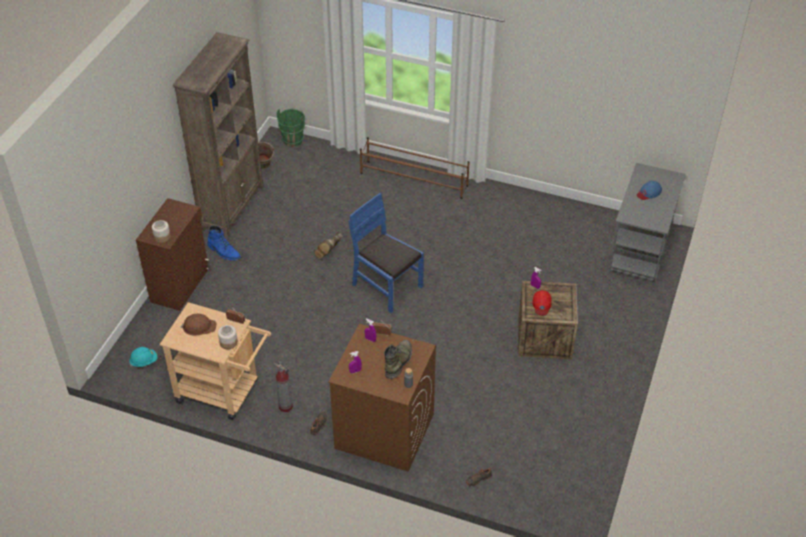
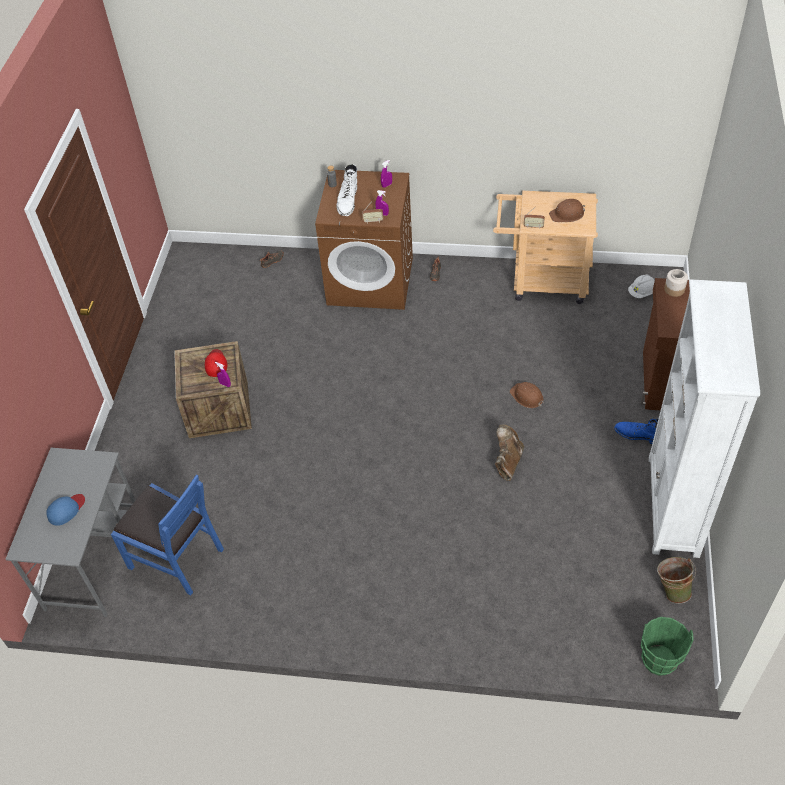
camera: 170 degrees right, 5 degrees up
(144, 361) = (641, 292): turquoise hard hat -> white hard hat
(228, 342) = (528, 206): jar -> none
(232, 207) = (673, 506): brown bookcase -> white bookcase
(285, 406) = (475, 282): fire extinguisher -> none
(291, 295) = (527, 396): none -> brown hard hat
(387, 286) = (418, 432): blue chair -> blue chair (176, 557)
(398, 361) = (347, 201): green boot -> white boot
(414, 180) = (435, 619): brown shoe rack -> none

